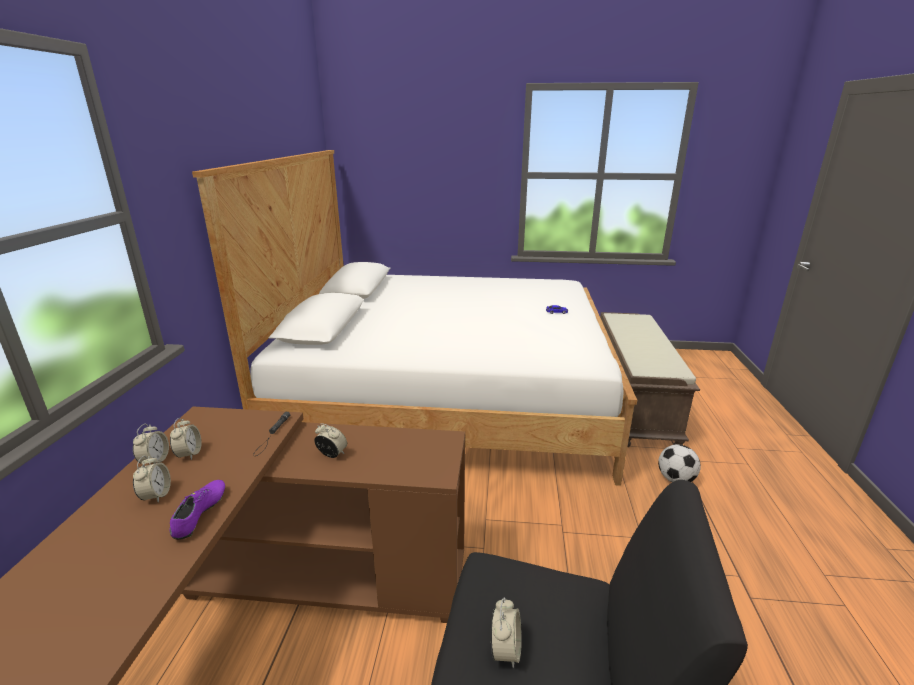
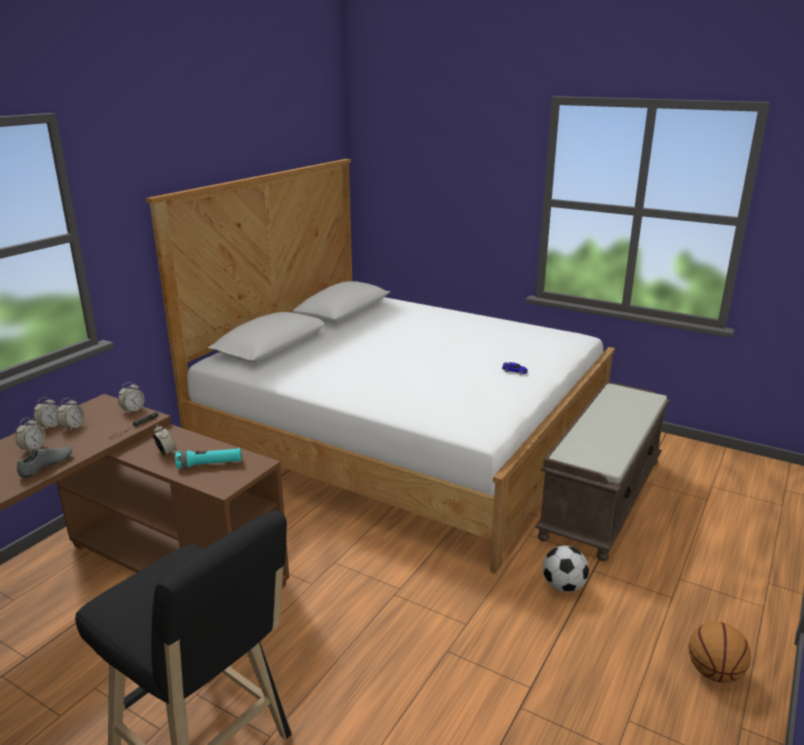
camera: 25 degrees right, 0 degrees up
(201, 514) = (46, 467): purple shoe -> grey shoe
(396, 454) = (209, 464): none -> turquoise flashlight
(505, 650) = (142, 597): alarm clock -> alarm clock (133, 410)
(829, 512) = (714, 673): none -> basketball

